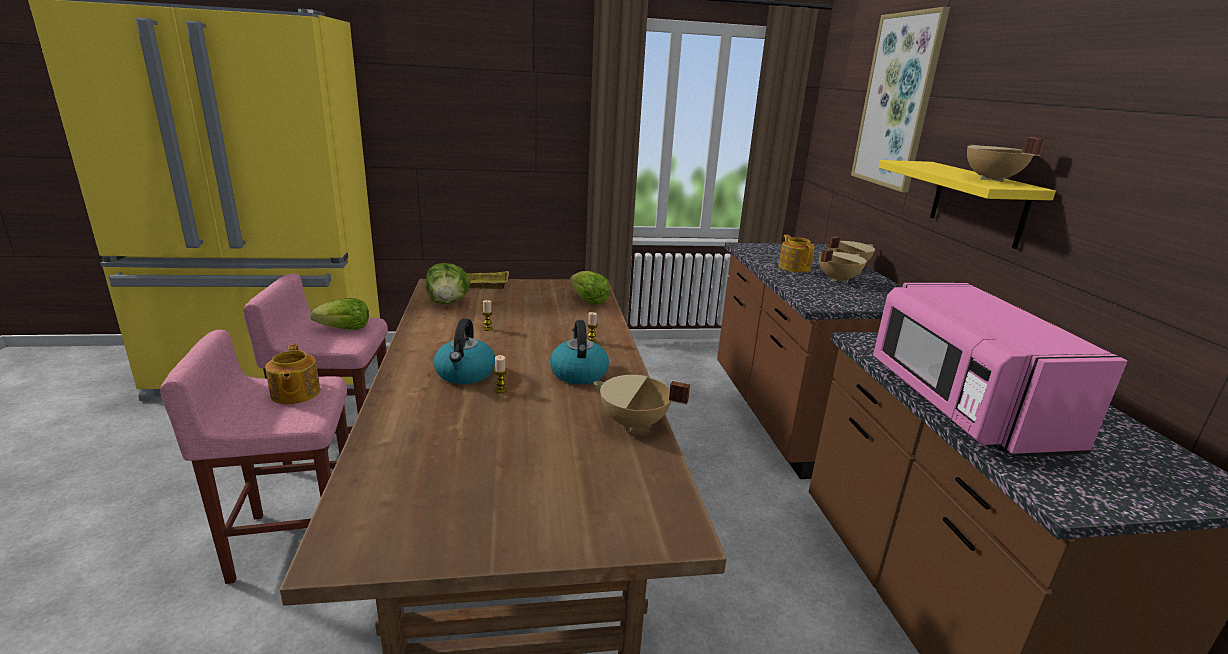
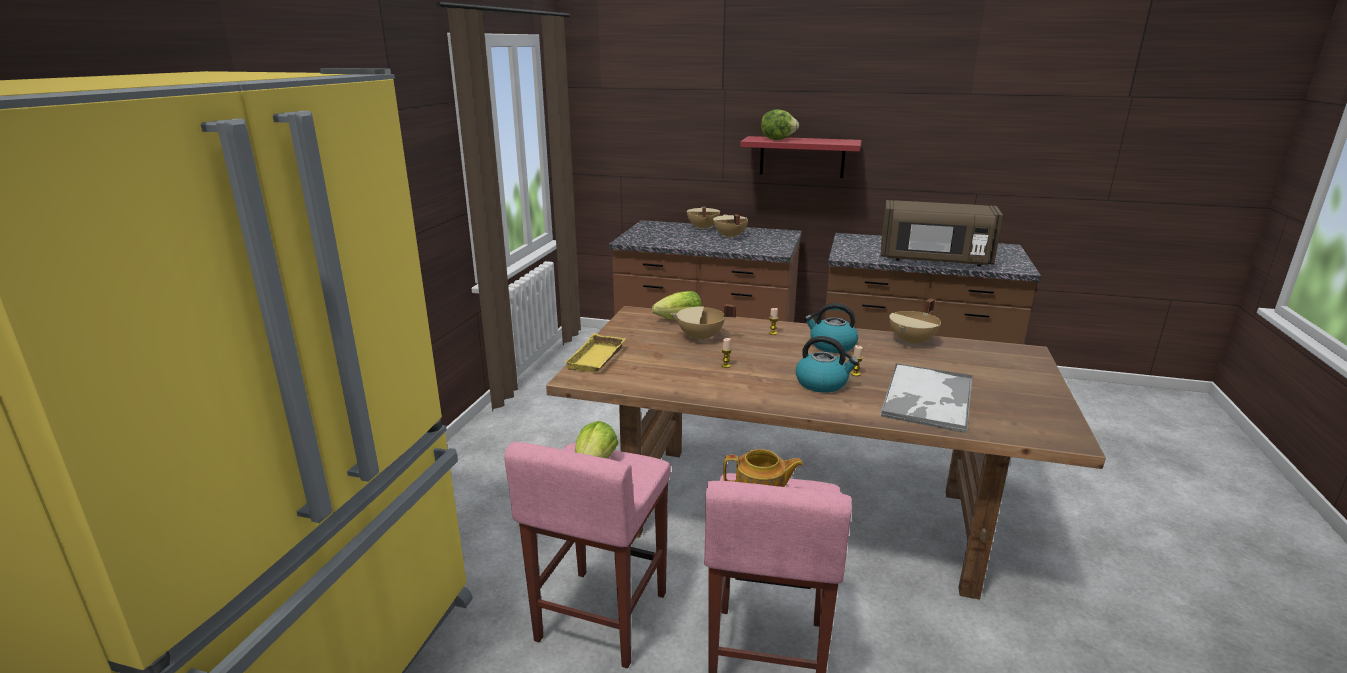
camera: 65 degrees left, 0 degrees up
(446, 437) = (927, 398): none -> tray
(448, 302) = (642, 376): lettuce -> lettuce (777, 139)
(794, 267) = (694, 240): teapot -> none
(897, 101) = (691, 95): picture -> none
(961, 406) = (934, 260): pink microwave -> brown microwave
(978, 203) = (802, 157): yellow shelf -> red shelf
(991, 179) = (828, 140): beige cooking pot -> beige cooking pot (700, 338)

